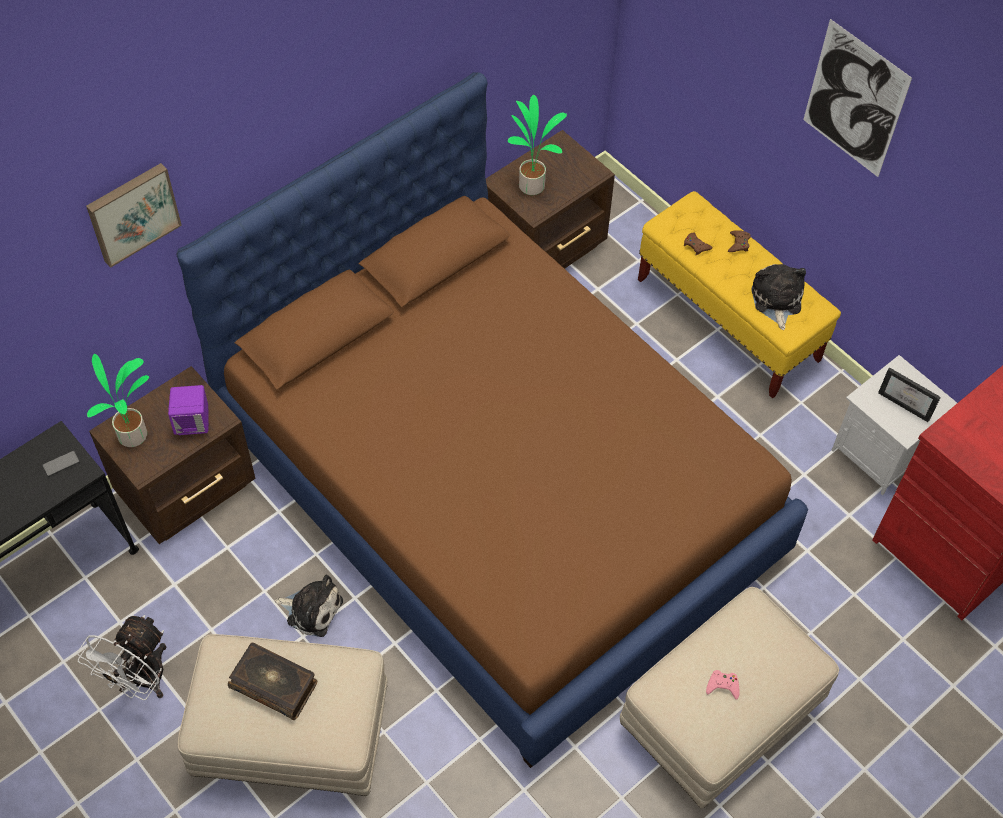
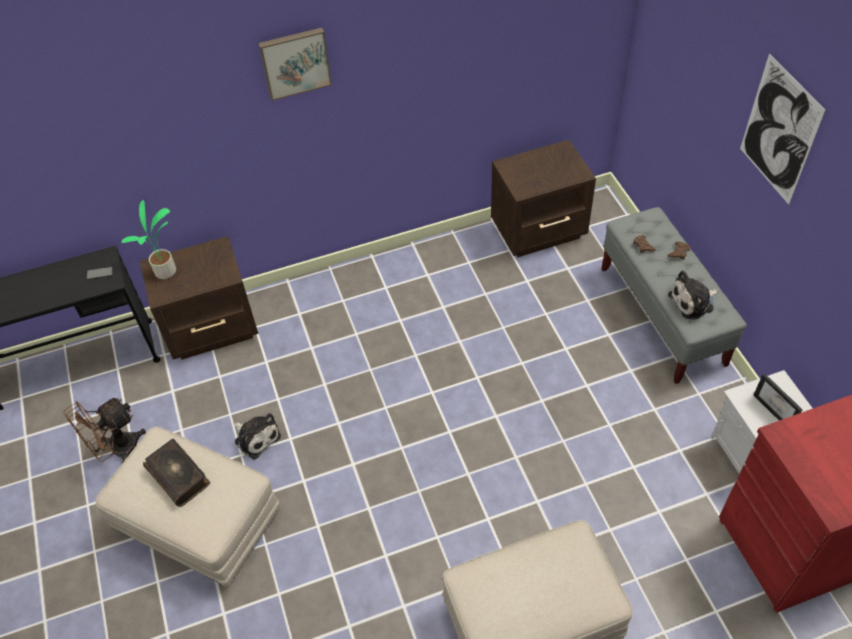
camera: 25 degrees right, 5 degrees down
(132, 212) = (173, 91): picture -> picture (295, 62)
(140, 681) = (117, 451): white fan -> brown fan
(193, 423) = (209, 274): purple speaker -> none
(497, 488) = (430, 390): brown bed -> none
(532, 184) = (528, 171): potted plant -> none
(723, 686) = (522, 593): pink game controller -> none
(728, 320) = (662, 316): yellow bench -> grey bench
(776, 300) = (693, 302): plush toy -> plush toy turned 135 degrees counterclockwise

